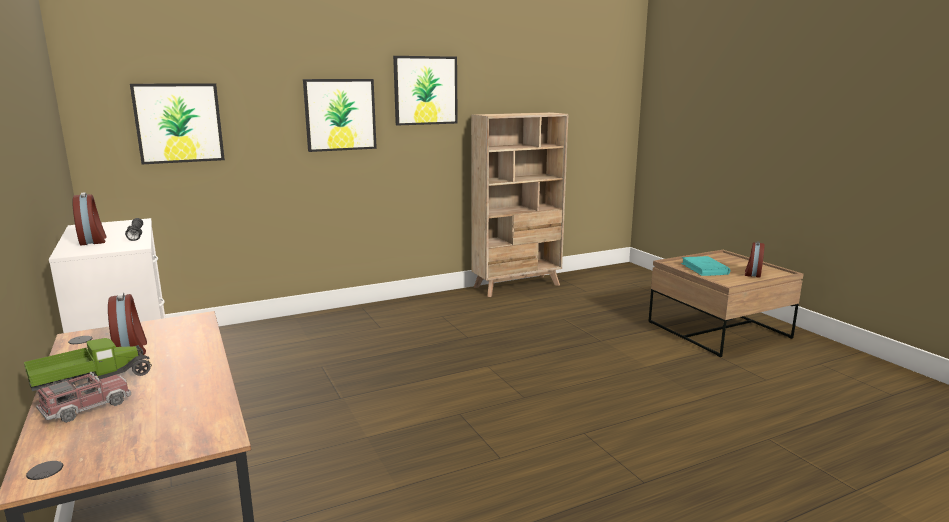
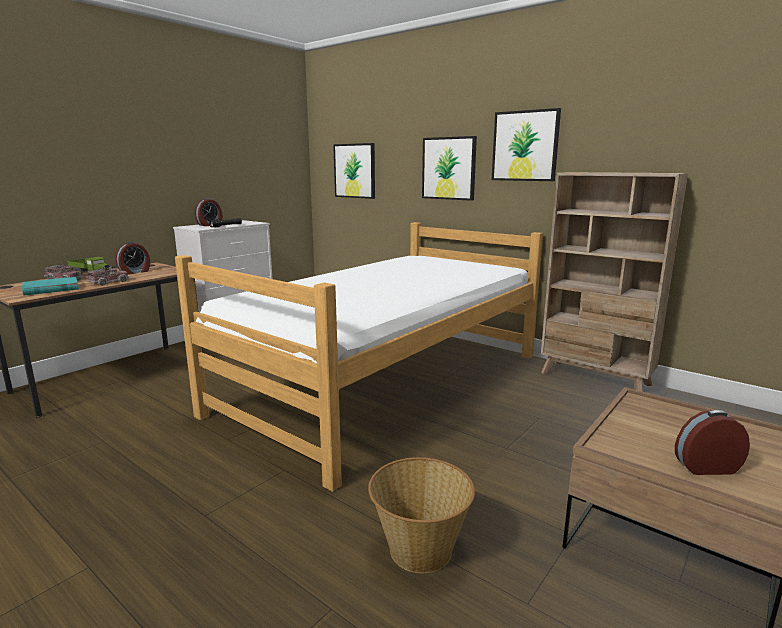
camera: 65 degrees right, 0 degrees up
(197, 367) = (109, 282): none -> toy truck
(442, 355) = (387, 383): none -> bed
(704, 269) = (656, 425): turquoise book -> turquoise book (51, 289)
(712, 397) = (420, 548): none -> basket

